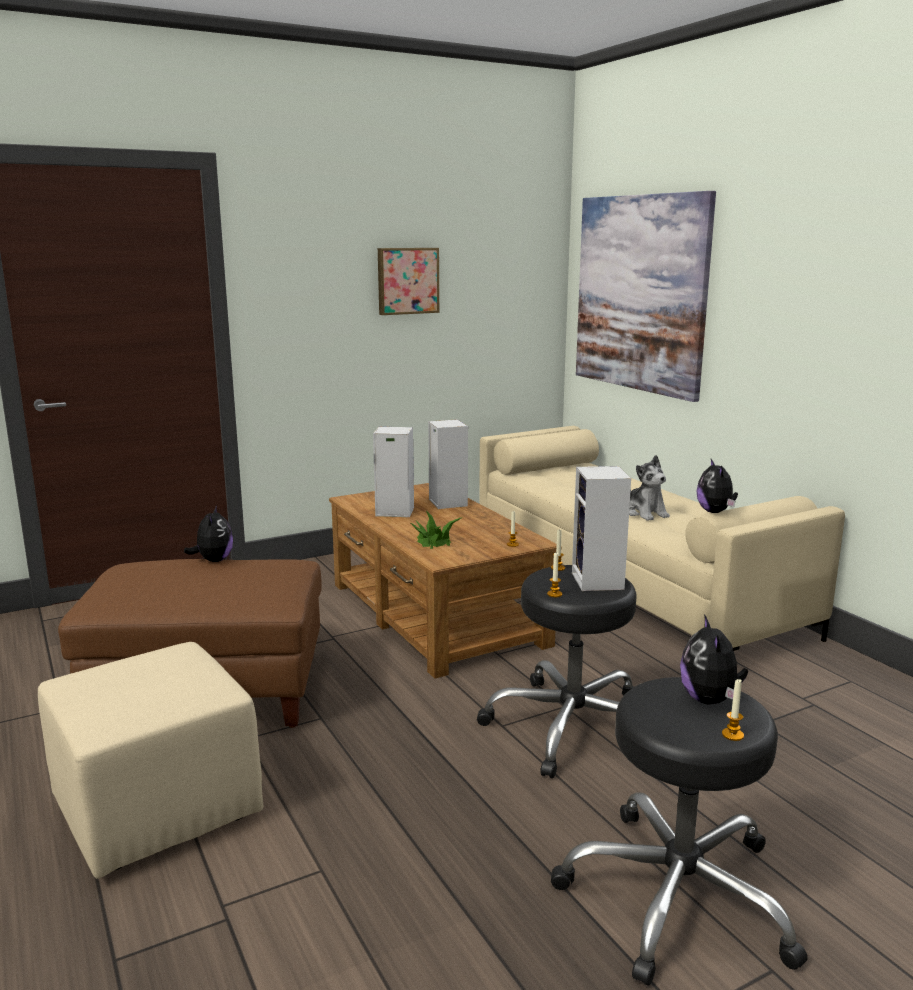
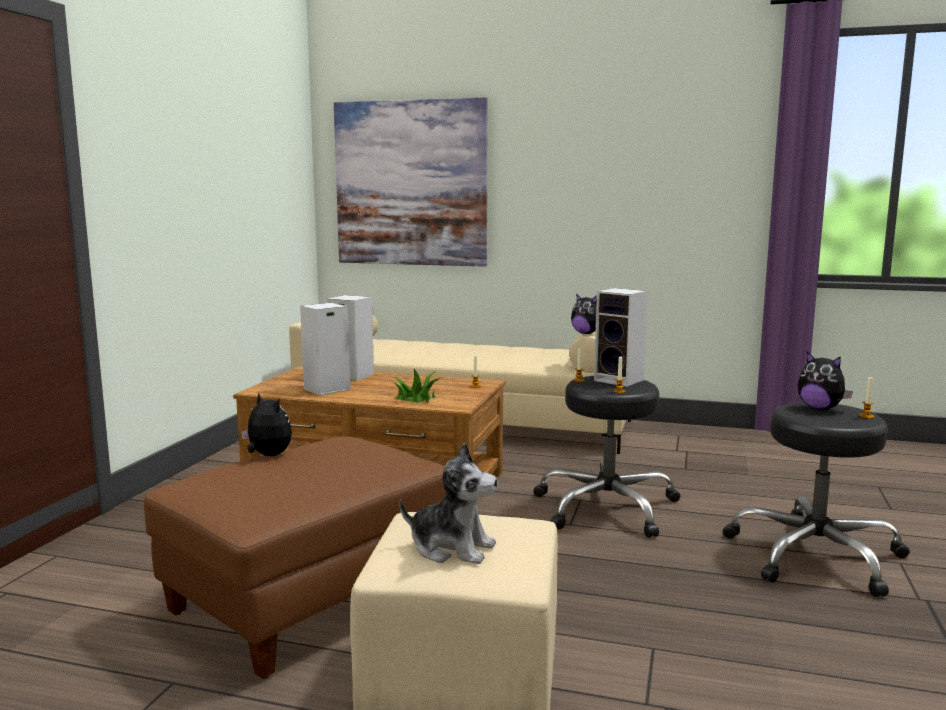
camera: 45 degrees left, 5 degrees down
(407, 281) = (219, 170): picture -> none
(645, 513) = (492, 356): plush toy -> plush toy (452, 548)

